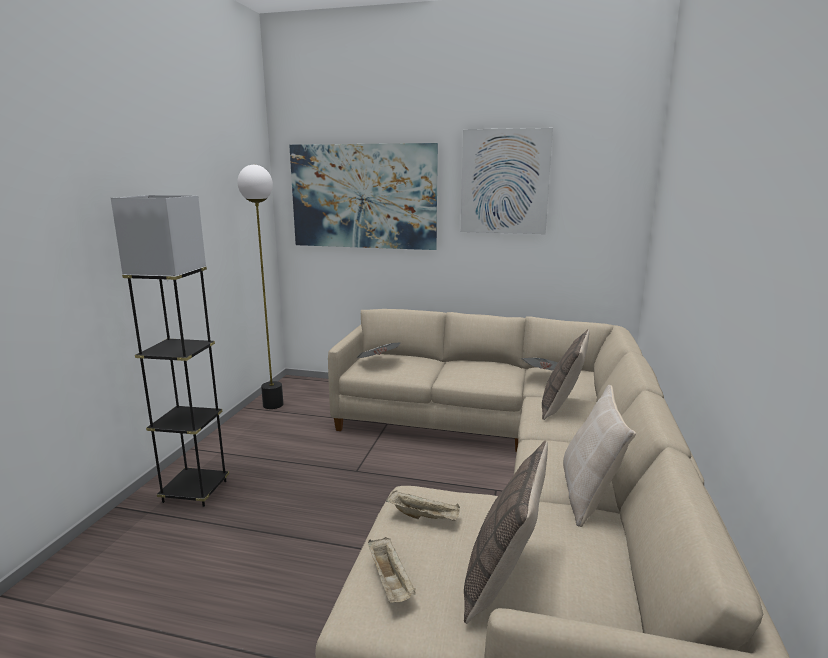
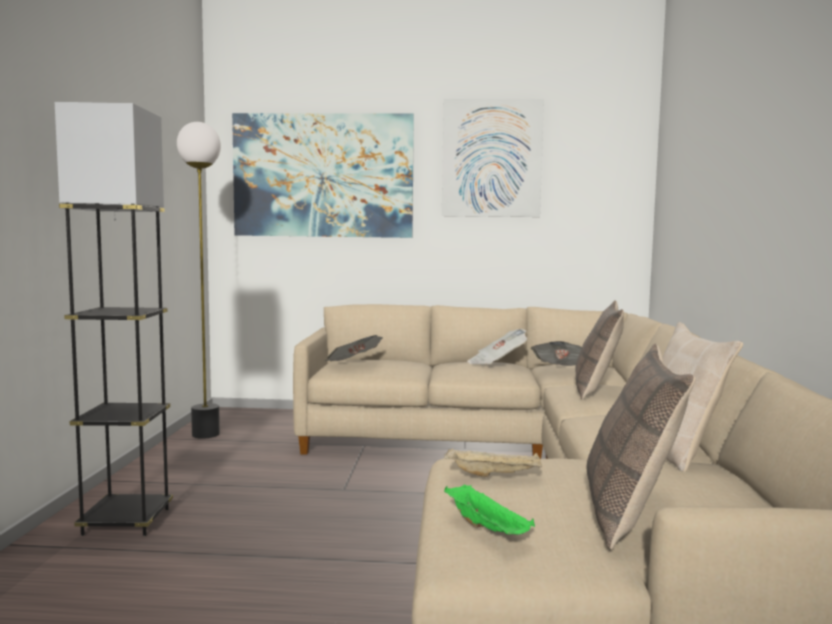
camera: 10 degrees left, 10 degrees down
(390, 581) = (487, 529): beige tray -> green tray
(494, 365) = (496, 363): none -> newspaper

